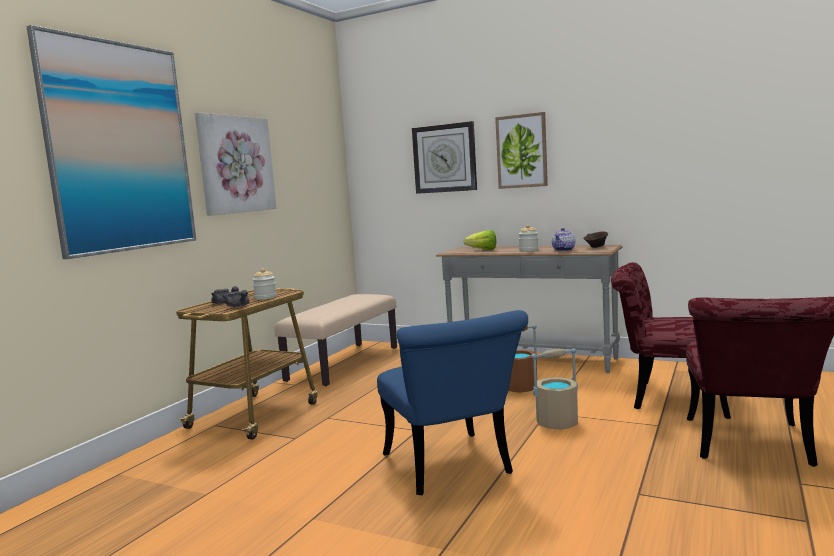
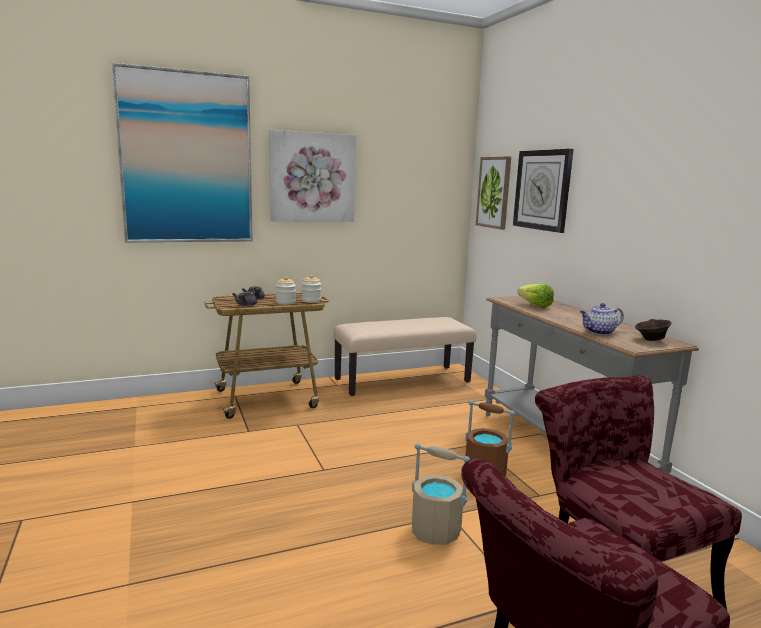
camera: 40 degrees right, 5 degrees up
(452, 469) = (270, 521): blue chair -> none
(522, 151) = (612, 193): picture -> picture (494, 192)
(528, 250) = (569, 320): jar -> jar (311, 300)

